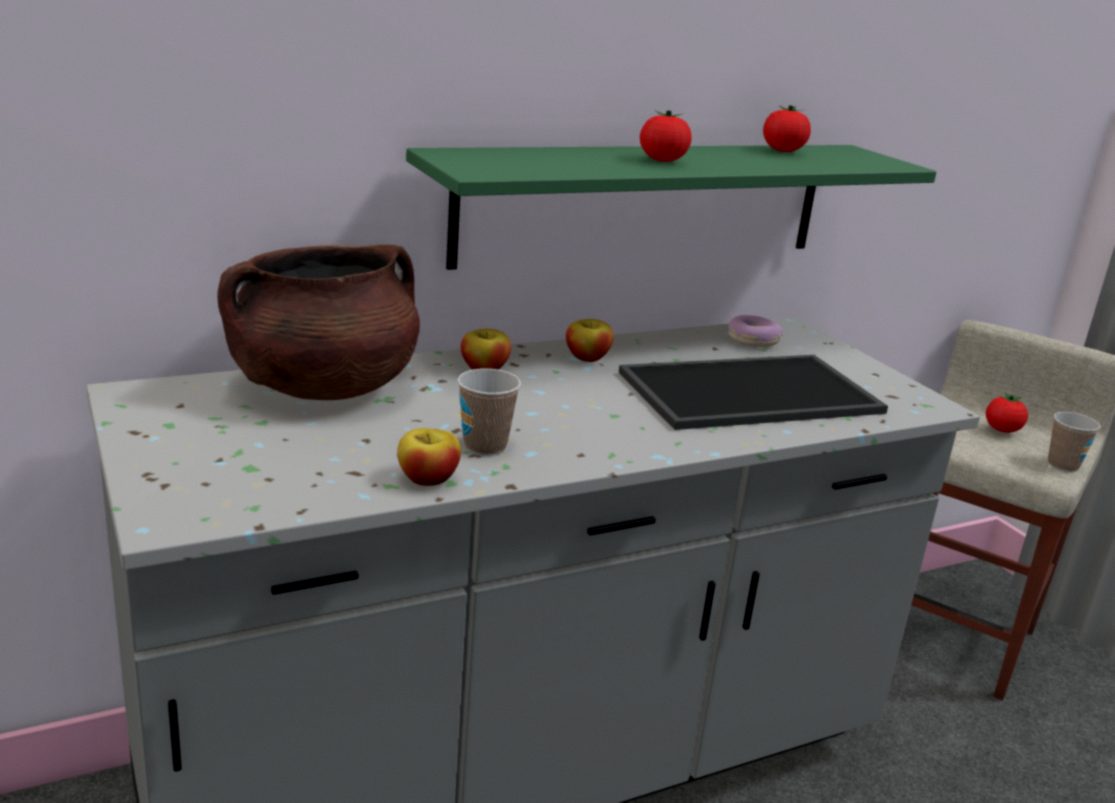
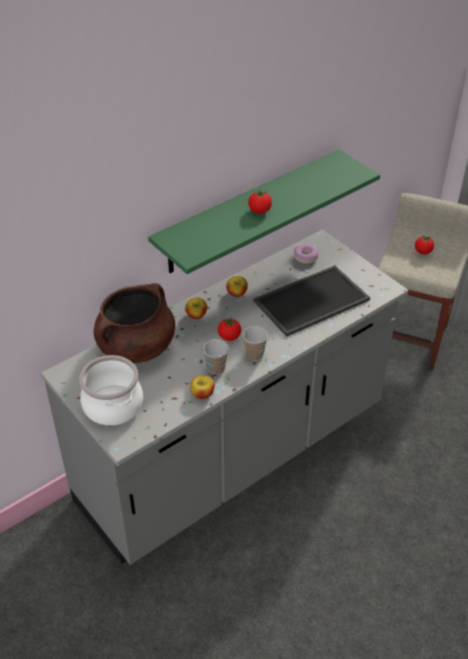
camera: 10 degrees left, 20 degrees up
(202, 457) = (113, 405): none -> cooking pot
(783, 151) = (309, 174): tomato -> tomato (229, 337)
(1062, 465) = (450, 270): cup -> cup (254, 355)

